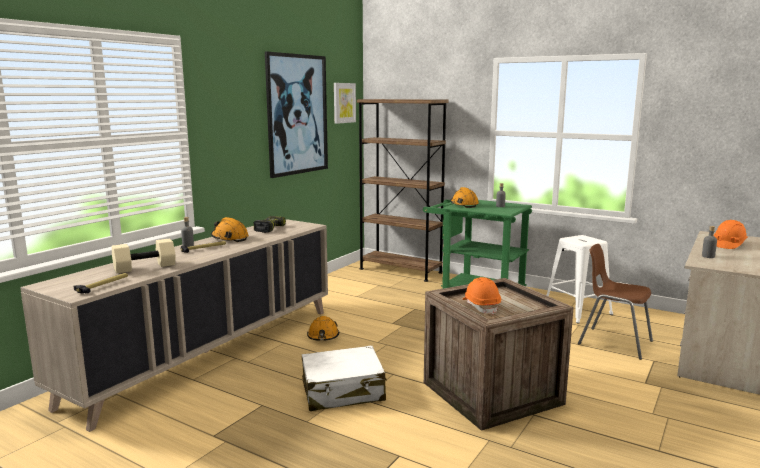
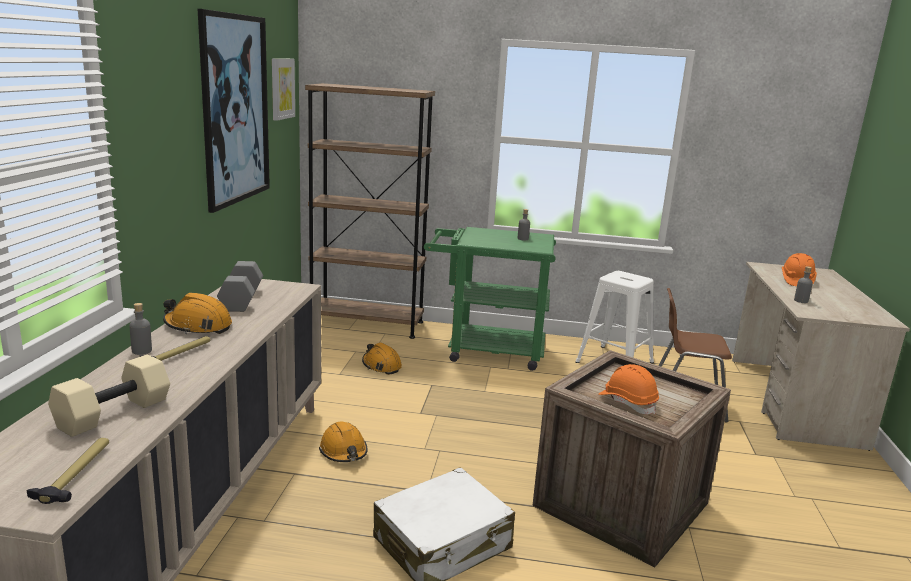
camera: 25 degrees left, 5 degrees up
(269, 229) = (242, 300): power drill -> grey dumbbell
(464, 204) = (478, 238): orange hard hat -> orange hard hat (381, 366)

